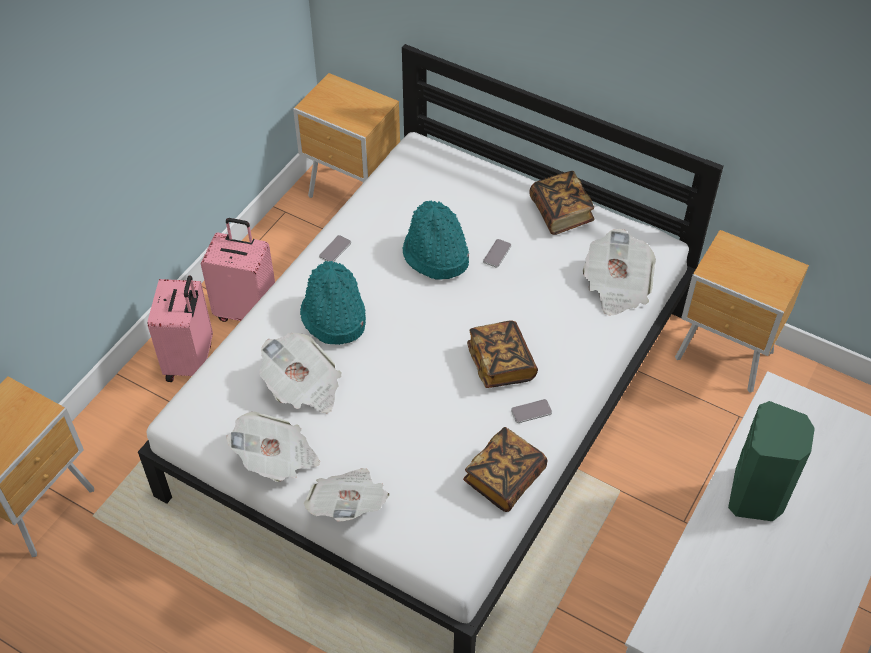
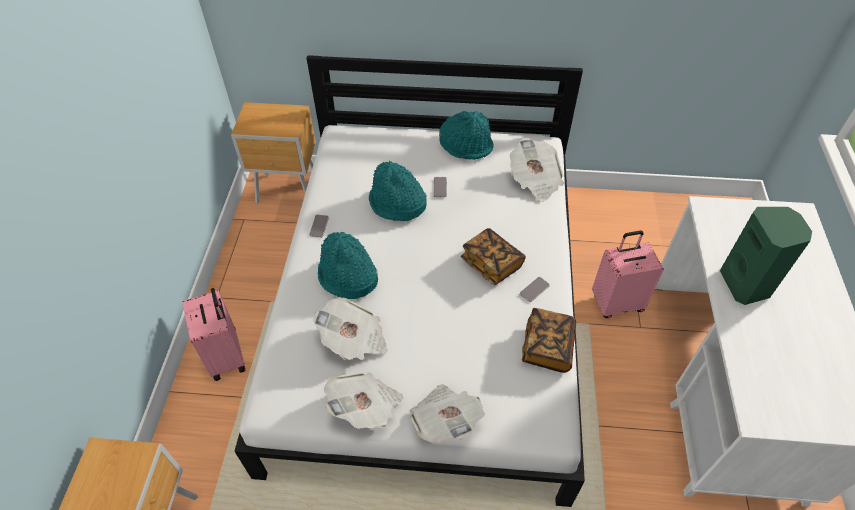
camera: 25 degrees left, 0 degrees up
(247, 310) = (253, 301): pink suitcase -> pink suitcase (616, 302)
(561, 213) = (466, 145): book -> turquoise hat
(725, 358) = (597, 209): brown nightstand -> none

